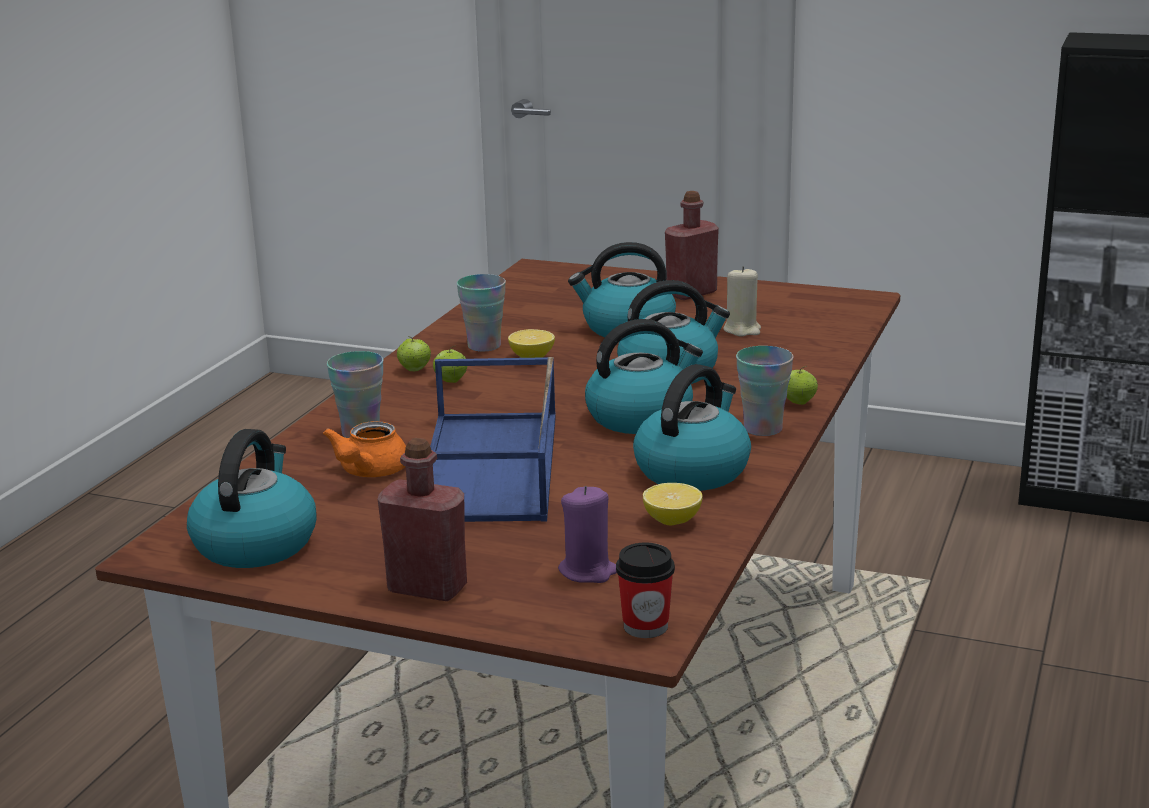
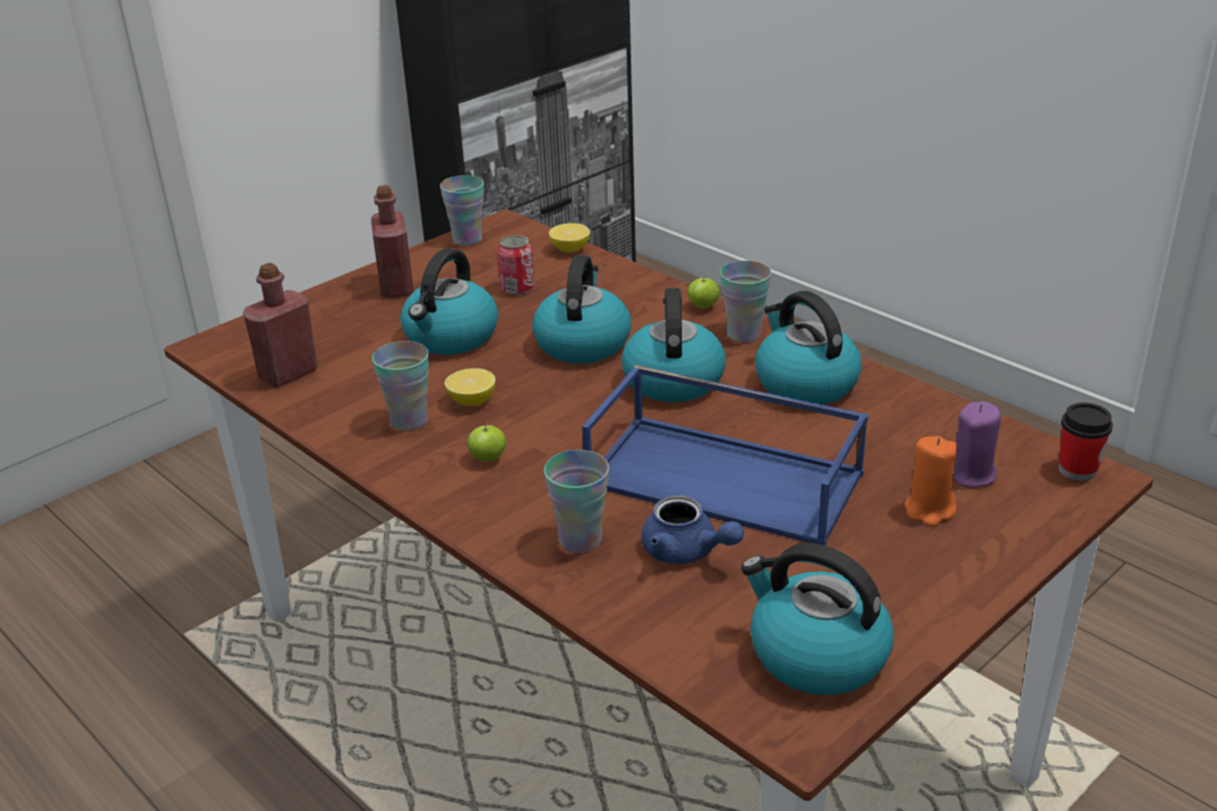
camera: 65 degrees left, 10 degrees up
(368, 472) = (687, 552): orange teapot -> blue teapot
(415, 369) = (432, 474): apple -> none
(427, 588) = (966, 563): red bottle -> red bottle (288, 373)
(506, 559) = (929, 510): none -> orange candle
(672, 521) = (897, 415): lemon -> lemon (570, 249)
(742, 330) = (517, 288): beige candle -> can
(812, 294) = (467, 239): none -> cup

